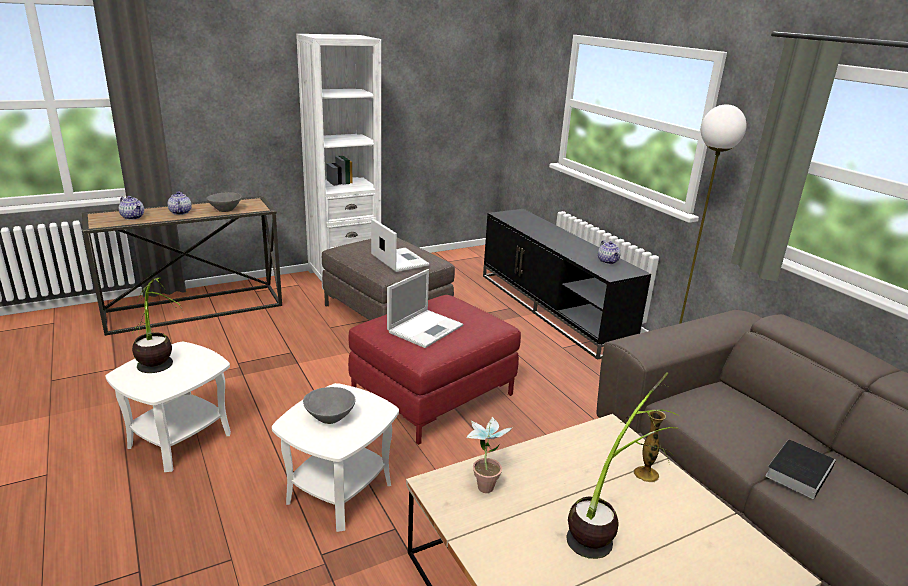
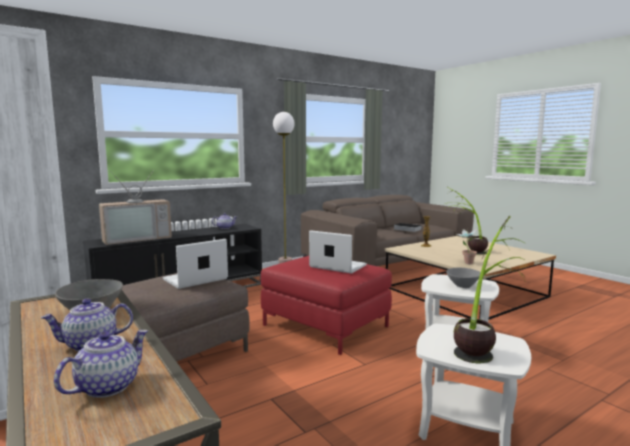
camera: 95 degrees left, 15 degrees down
(532, 225) = (137, 238): none -> television

